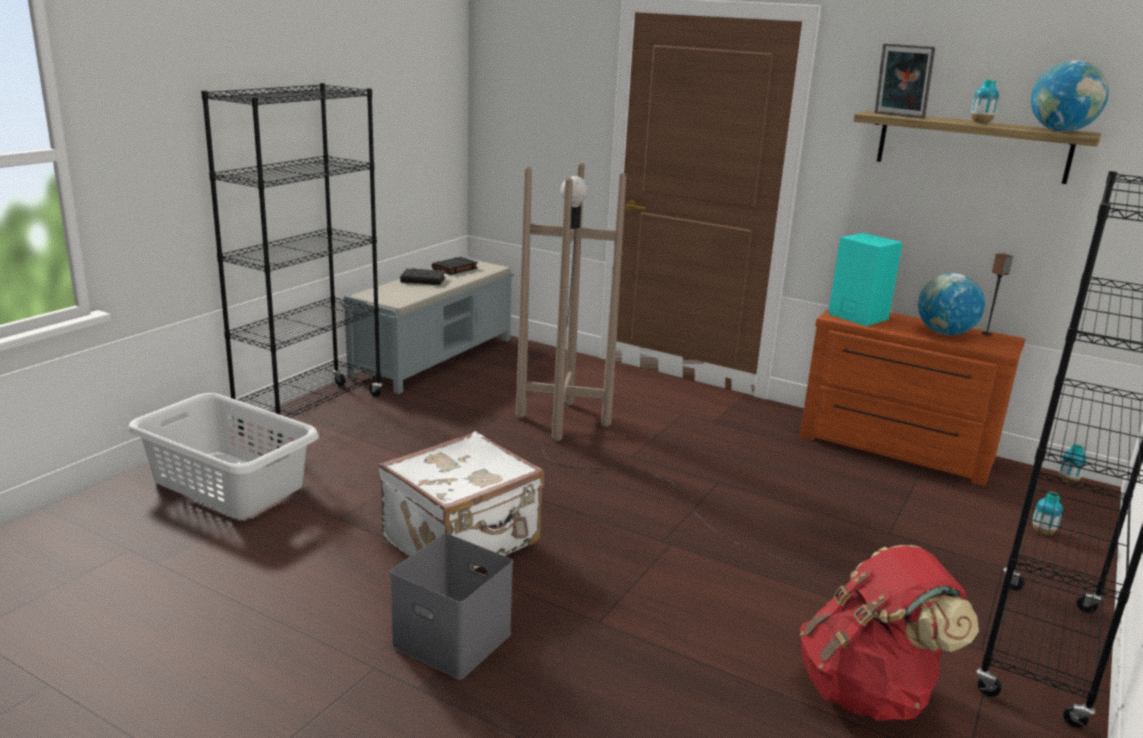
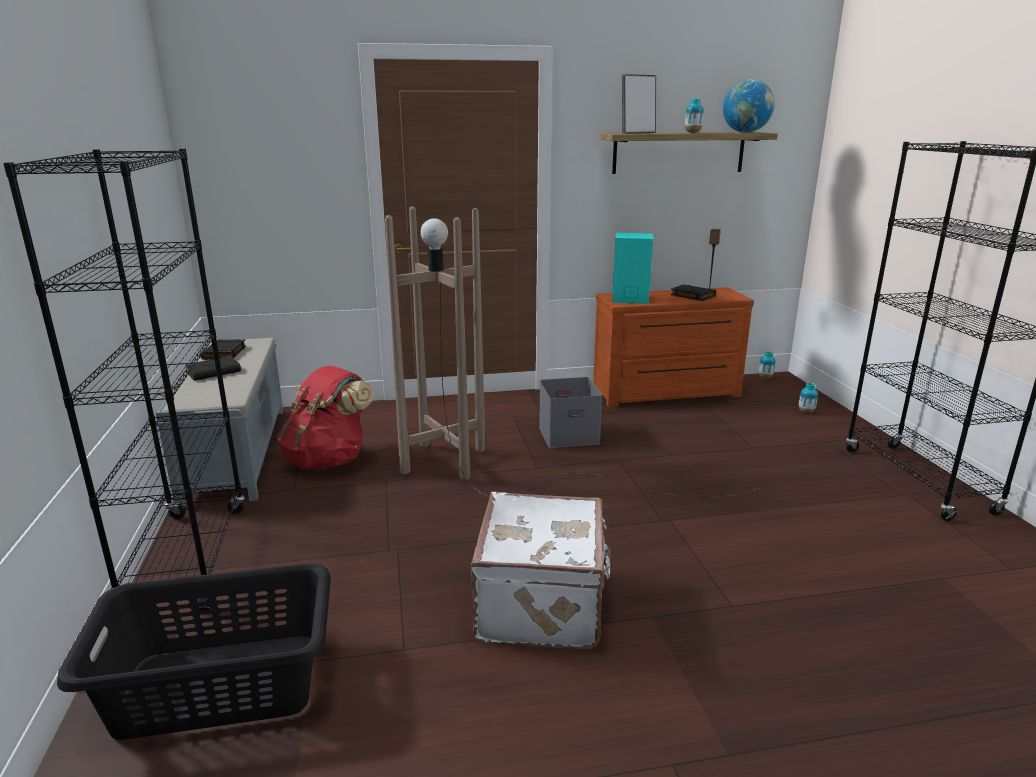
camera: 40 degrees left, 0 degrees up
(229, 483) = (219, 683): white laundry basket -> black laundry basket
(455, 639) = (679, 691): grey storage box -> grey storage box (569, 434)
(869, 691) = (913, 553): red backpack -> red backpack (329, 460)
(898, 115) = (637, 133): picture frame -> picture frame turned 150 degrees clockwise
(944, 333) = (692, 295): globe -> black book

